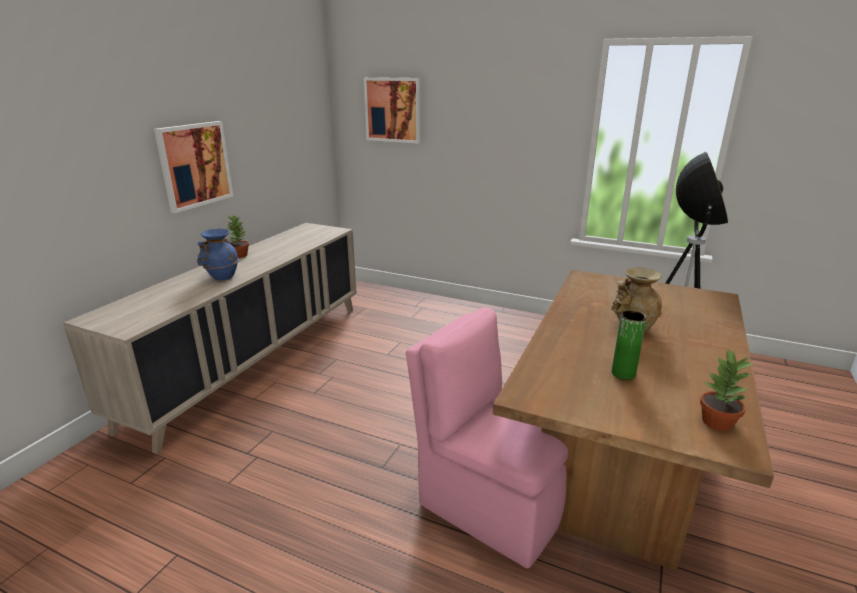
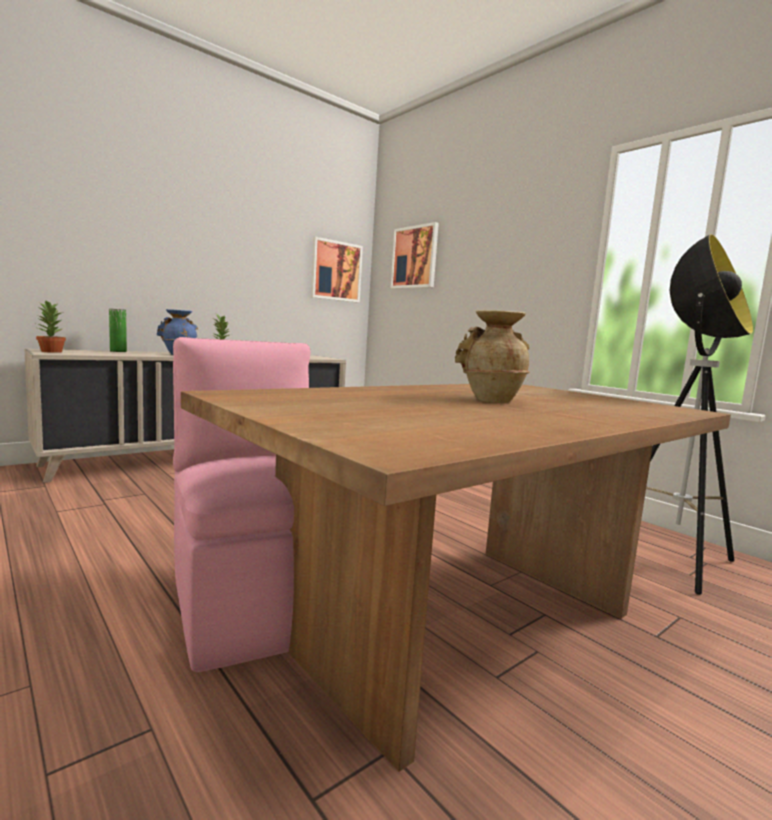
camera: 25 degrees right, 15 degrees down
(195, 165) = (198, 265): picture -> picture (336, 271)
(623, 373) = (390, 406): green vase -> green vase (118, 351)
(717, 422) = (424, 438): potted plant -> potted plant (51, 351)

